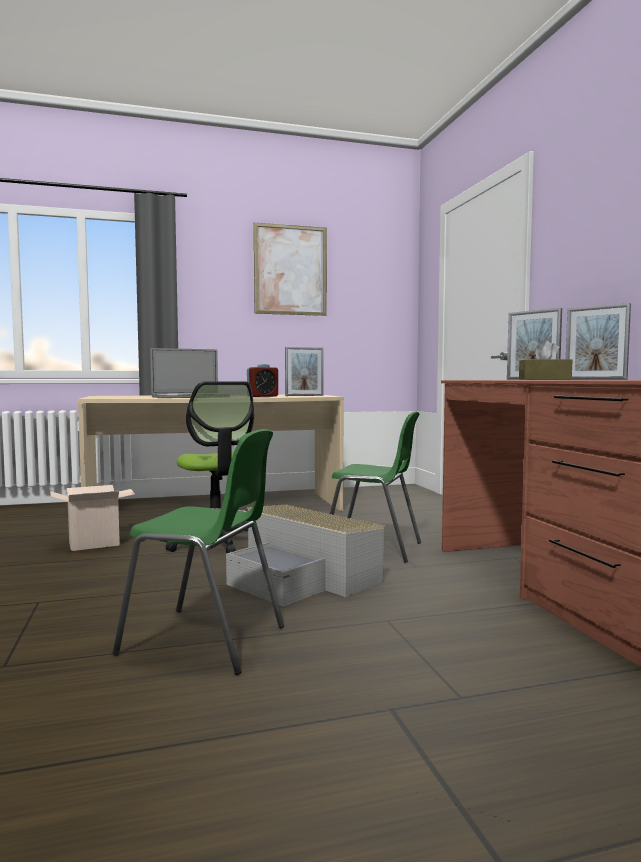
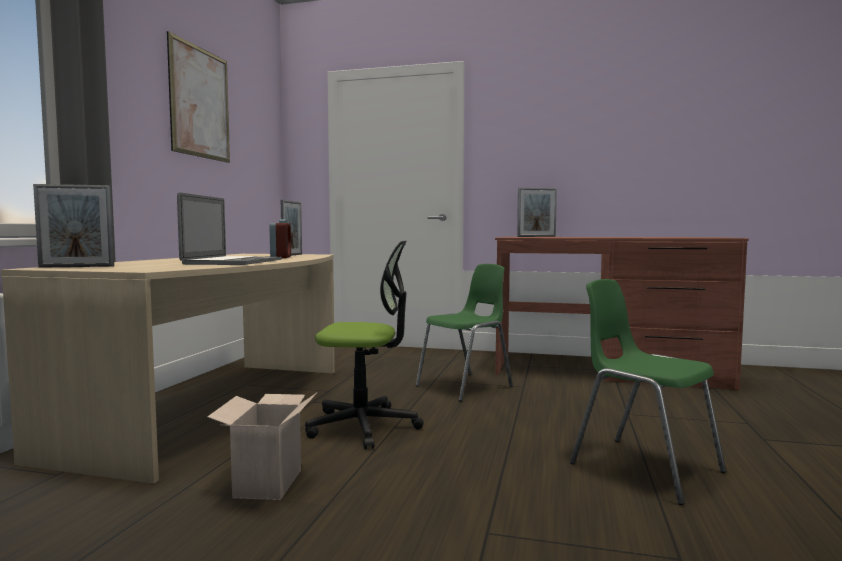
camera: 60 degrees left, 0 degrees up
(205, 640) = (644, 467): green chair -> green chair turned 90 degrees counterclockwise
(302, 577) = (517, 417): grey storage box -> none
(544, 379) = (590, 237): brown tissue box -> none
(595, 379) = (569, 236): picture frame -> picture frame (76, 266)

